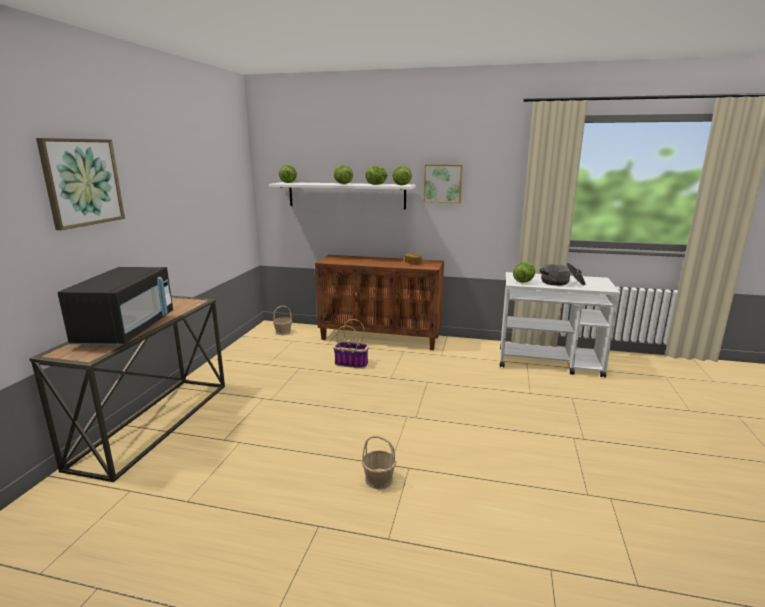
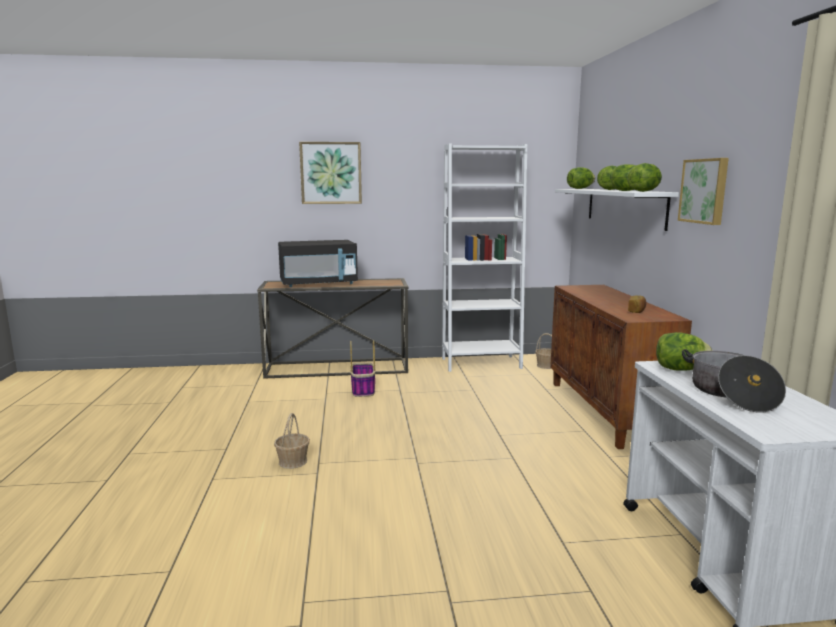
camera: 70 degrees right, 5 degrees down
(245, 351) = (481, 363): none -> white bookcase
(352, 363) = (512, 409): basket -> basket (363, 390)

